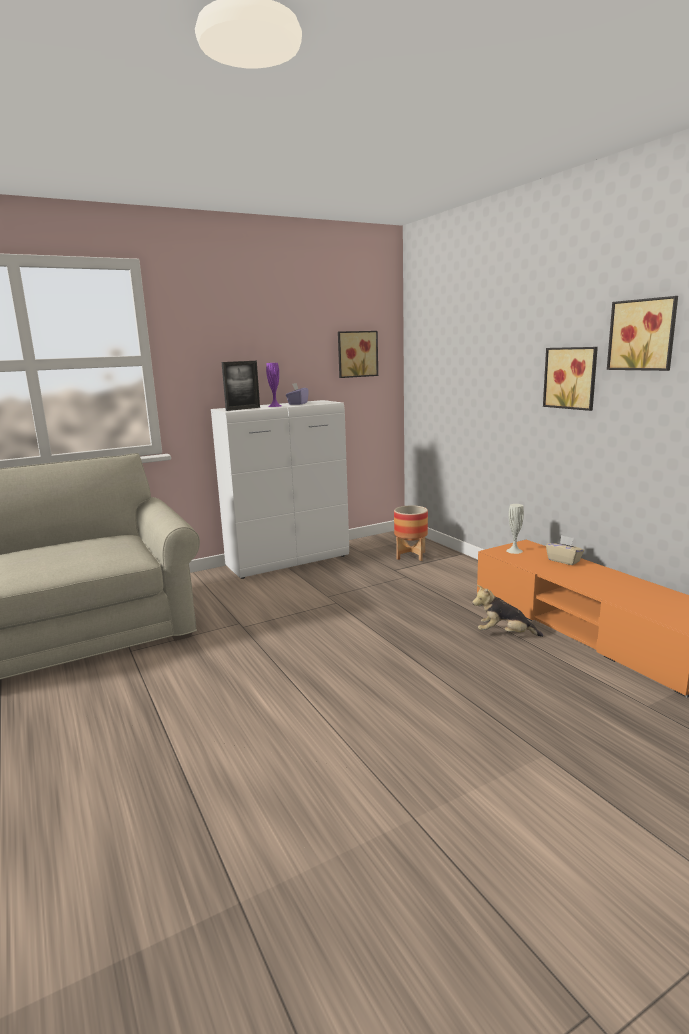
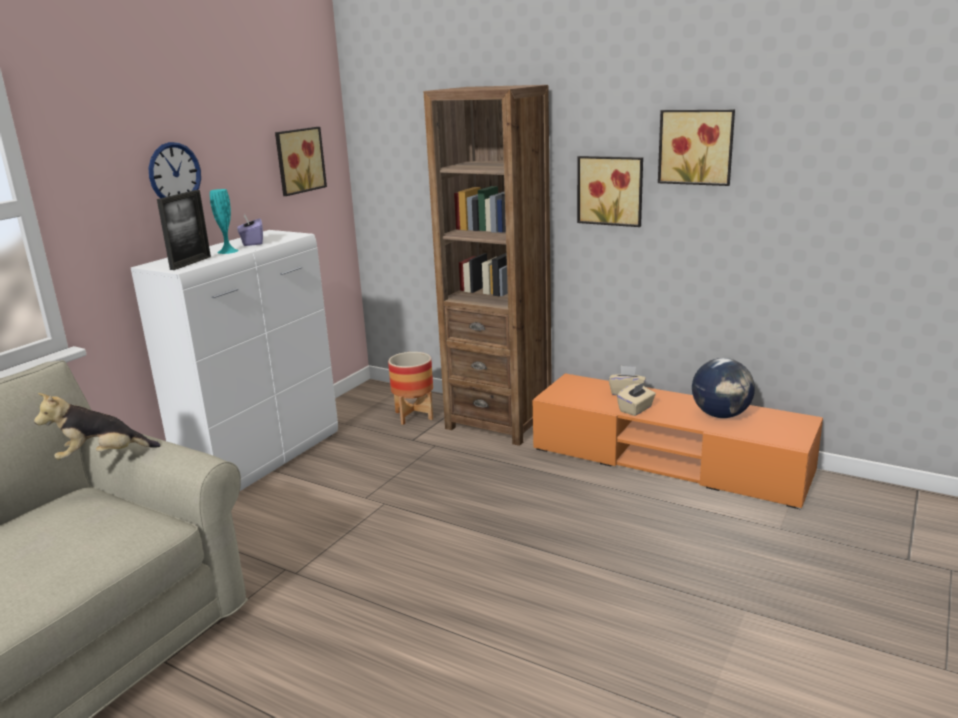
camera: 30 degrees left, 5 degrees up
(253, 352) = (174, 173): none -> wall clock
(275, 406) = (228, 251): purple vase -> turquoise vase
(469, 572) = (499, 422): none -> brown bookcase
(504, 634) = (601, 490): plush toy -> plush toy (102, 457)
(514, 551) = (568, 391): white vase -> none
(558, 573) = (636, 409): none -> beige tissue box
(635, 592) = (721, 415): none -> globe

